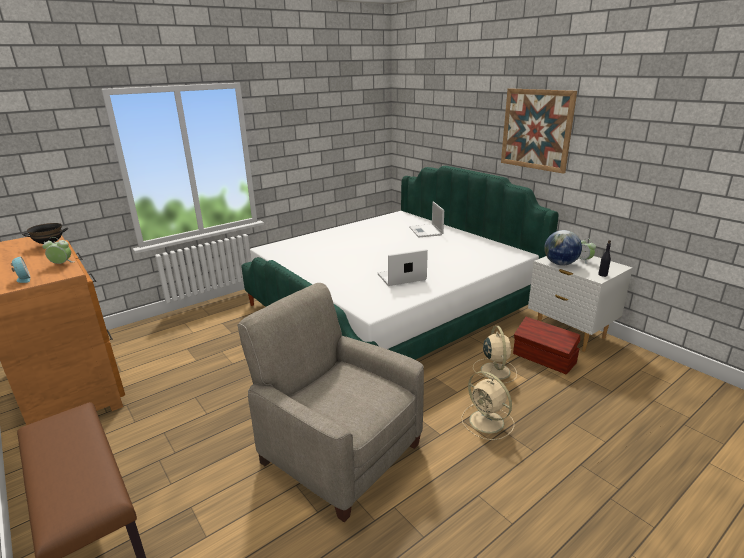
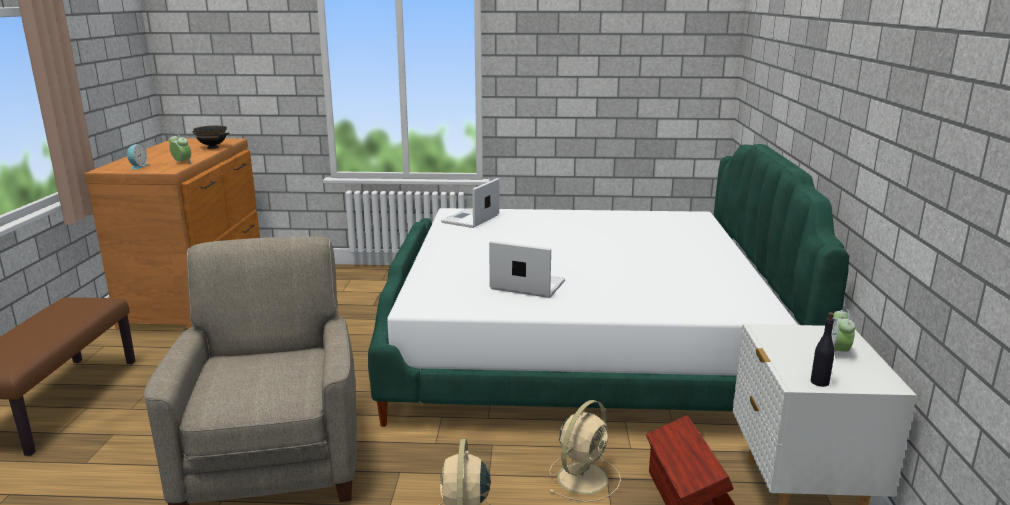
camera: 40 degrees right, 5 degrees down
(426, 231) = (685, 245): laptop -> laptop (470, 219)
(536, 129) = (850, 89): picture -> none
(560, 264) = (778, 342): globe -> none

